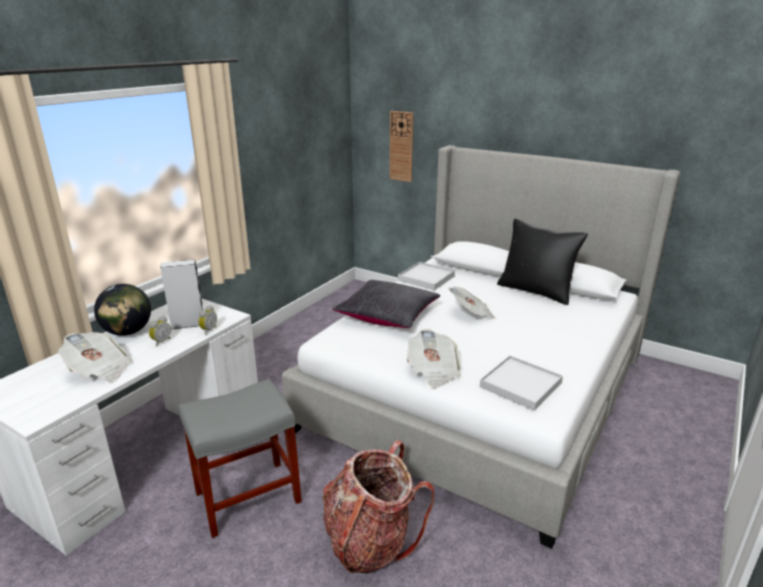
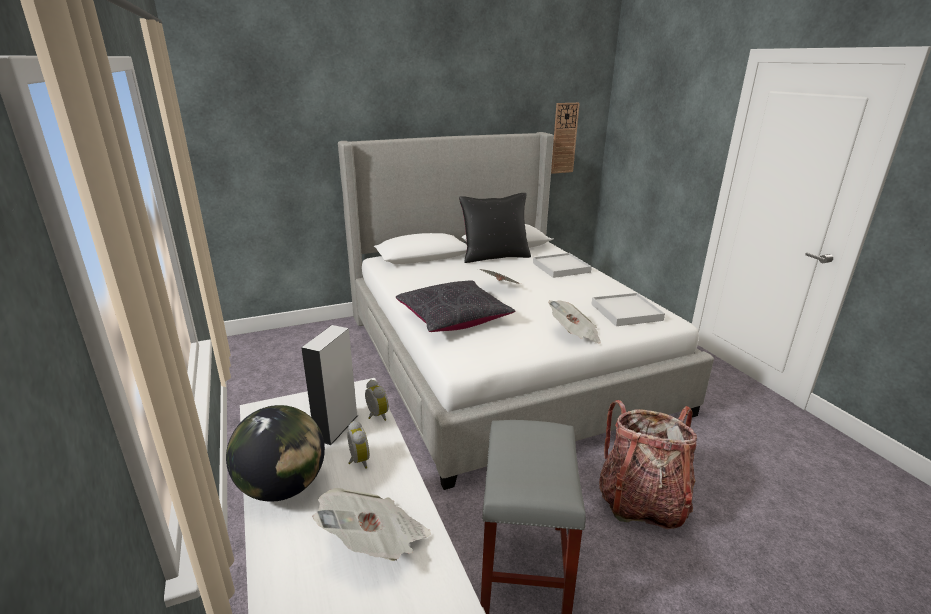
camera: 55 degrees left, 0 degrees up
(401, 146) = (271, 152): wall clock -> wall clock (564, 138)
(426, 278) = (408, 280): white tray -> white tray (561, 267)

